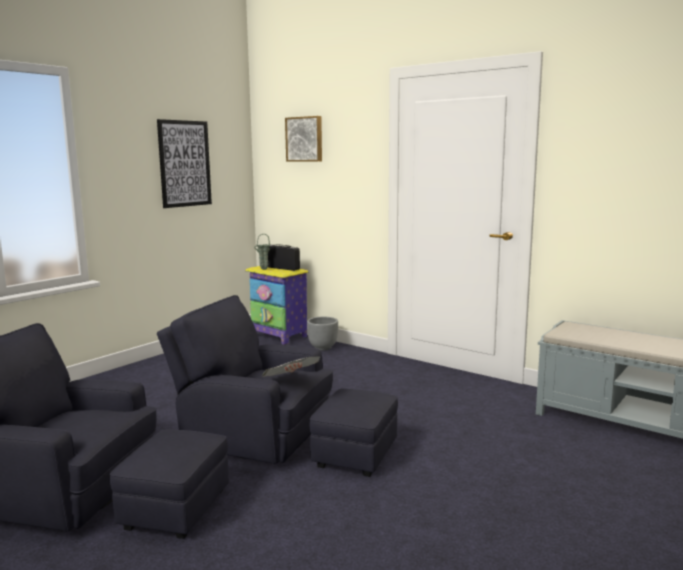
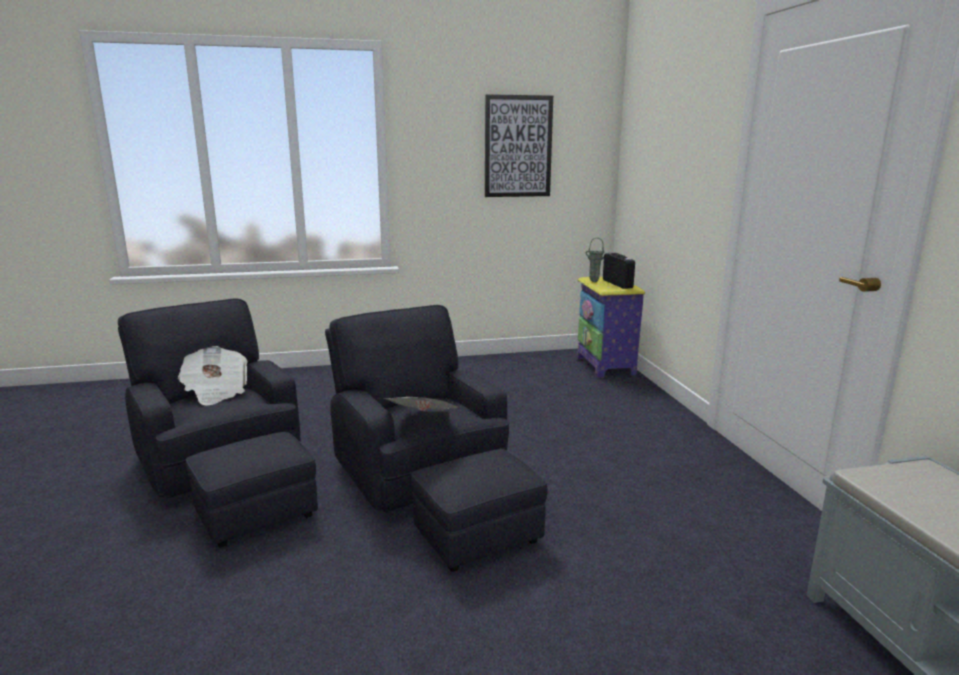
camera: 40 degrees right, 5 degrees up
(67, 416) = (216, 392): none -> newspaper
(305, 139) = (663, 116): picture -> none
(322, 348) = (635, 393): grey planter -> none

